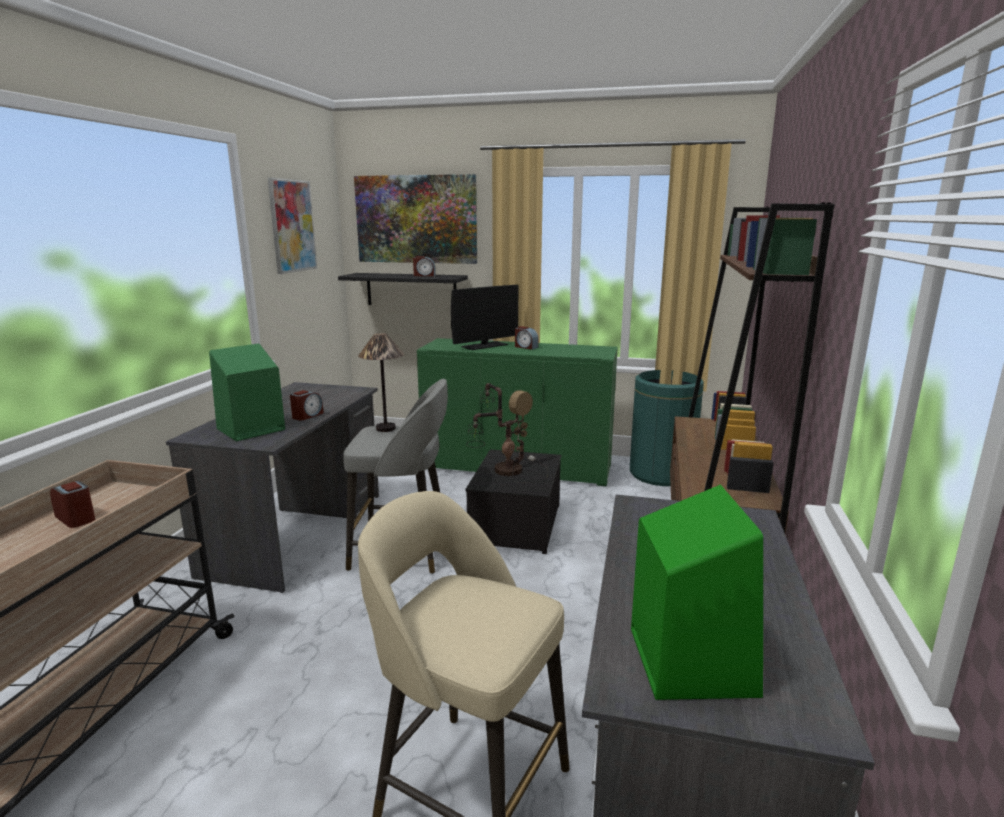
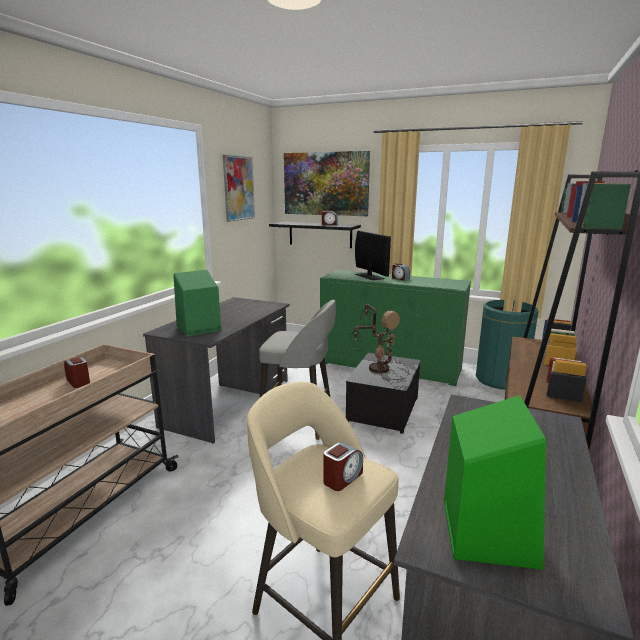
camera: 10 degrees right, 0 degrees up
(307, 416) = (237, 321): alarm clock -> alarm clock (342, 478)
(385, 428) = (290, 333): table lamp -> none
(484, 345) = (369, 276): monitor -> monitor turned 90 degrees counterclockwise

